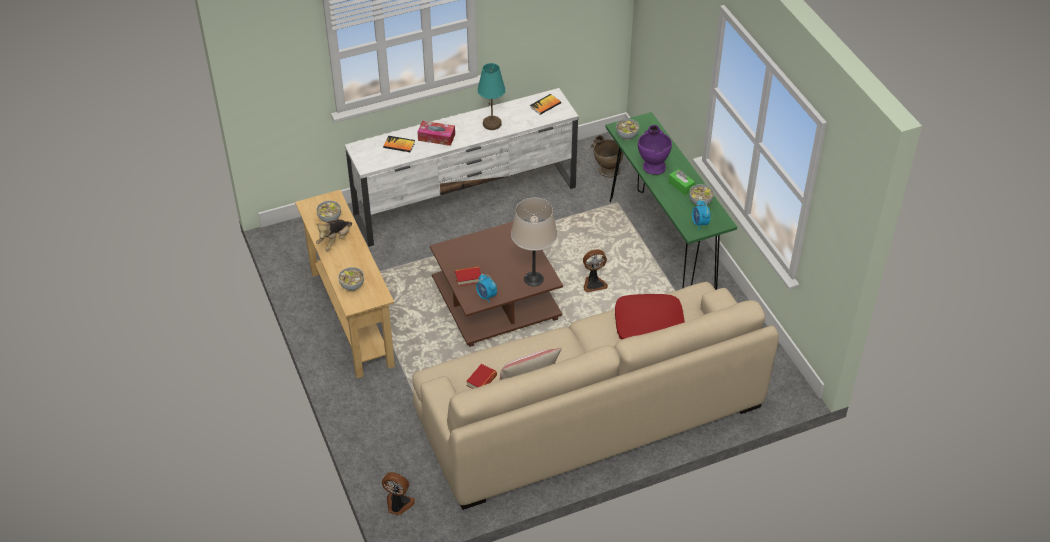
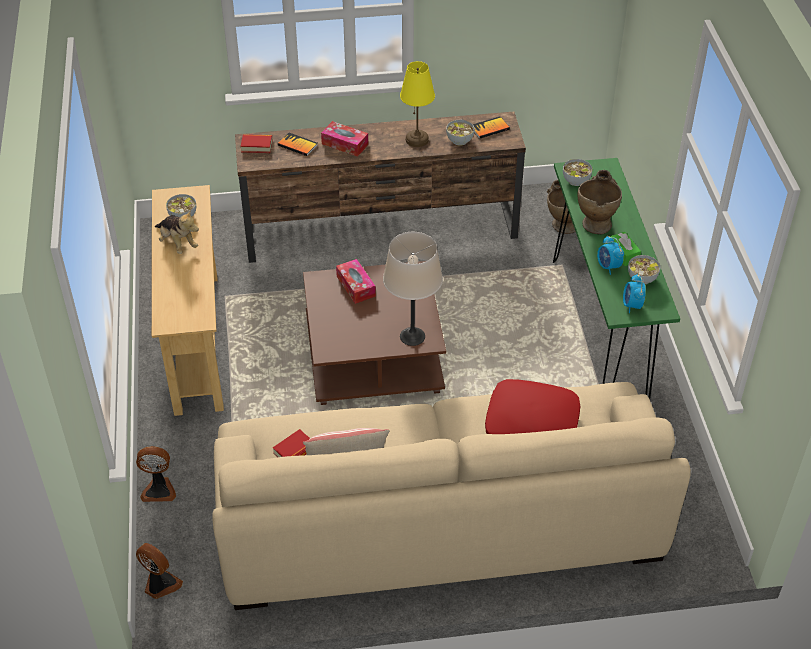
camera: 15 degrees right, 0 degrees up
(335, 240) = (177, 243): plush toy -> plush toy turned 90 degrees counterclockwise
(352, 286) = (174, 301): bowl -> bowl (459, 140)
(466, 201) = (382, 231): white tv stand -> brown tv stand
(468, 278) = (333, 320): book -> book (256, 146)
(475, 248) = (356, 286): none -> tissue box
(486, 296) = (346, 346): alarm clock -> alarm clock (608, 266)
(492, 123) = (417, 139): turquoise table lamp -> yellow table lamp
(594, 283) = (500, 357): fan -> fan (159, 489)
(652, 164) = (596, 221): purple vase -> beige vase

